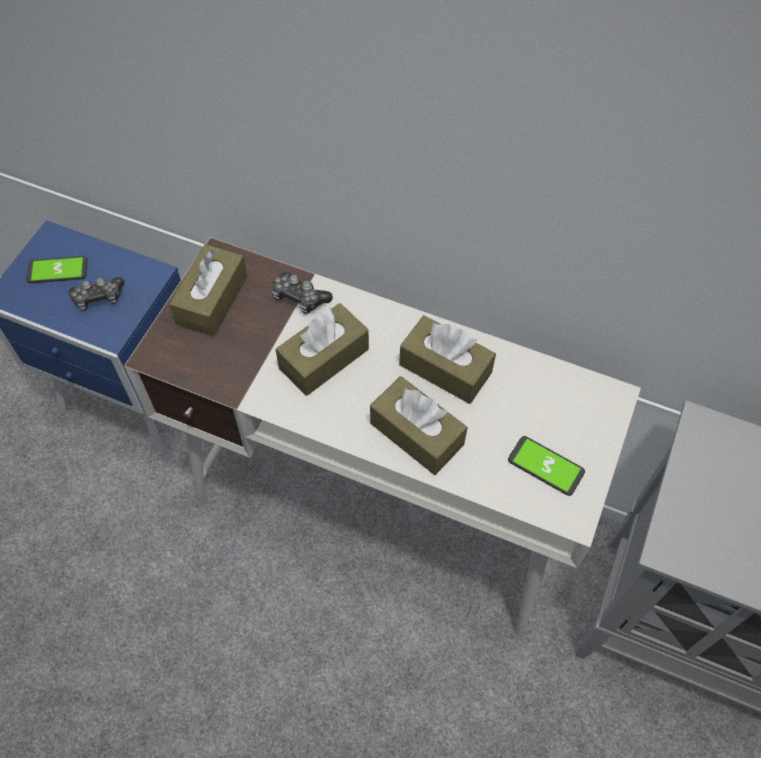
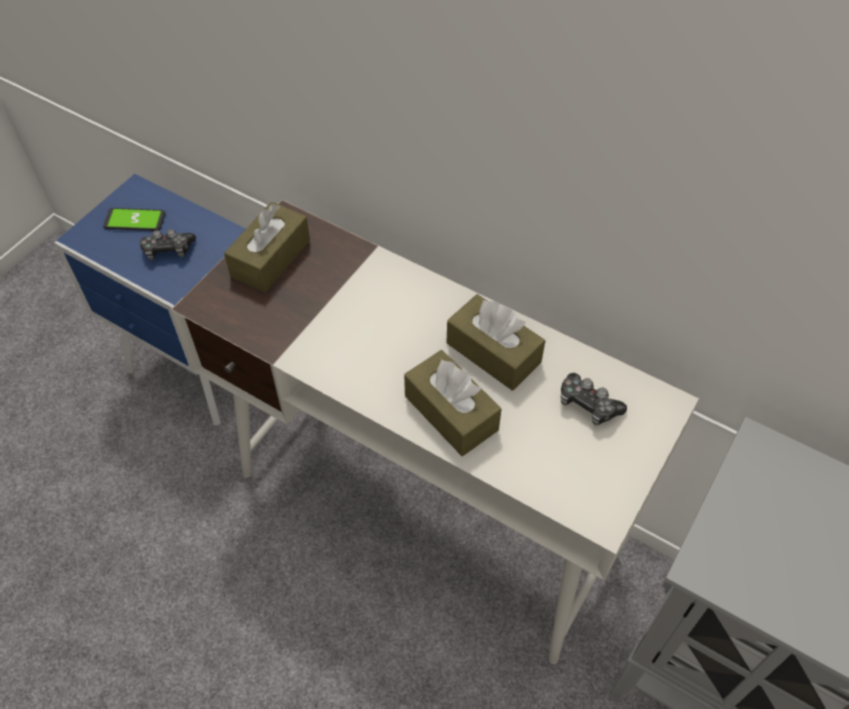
camera: 10 degrees right, 5 degrees down
(299, 298) = (358, 266): game controller -> game controller (588, 405)
(324, 358) = (370, 327): brown tissue box -> none
(545, 466) = (582, 464): phone -> none

